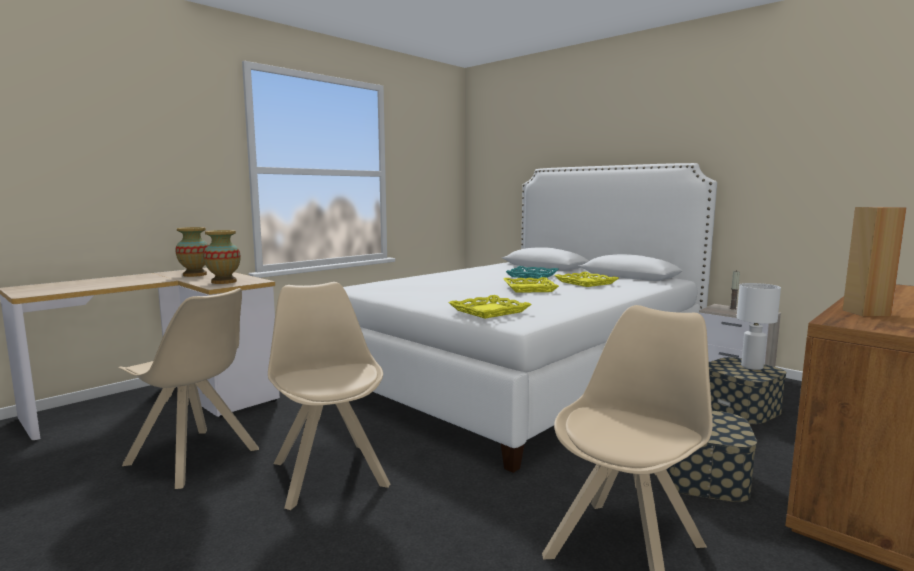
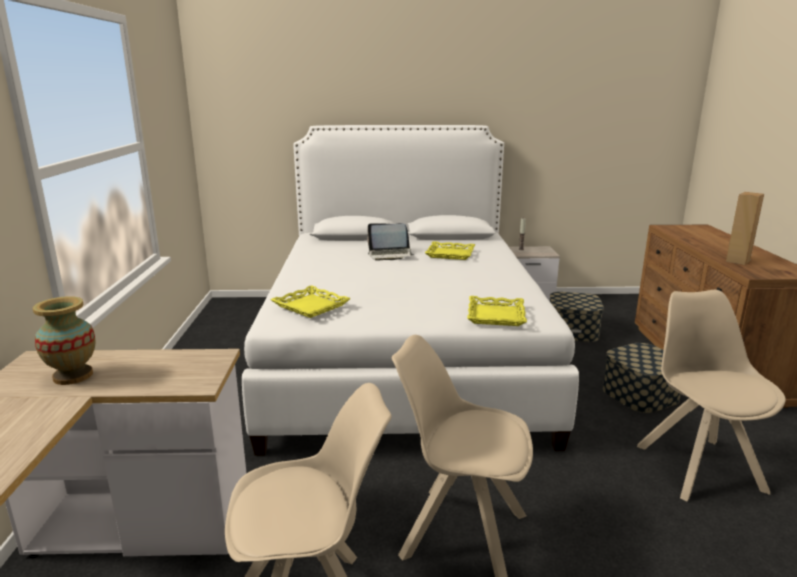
camera: 45 degrees left, 10 degrees up
(224, 282) = (180, 374): vase -> none
(529, 288) = (438, 275): yellow tray -> yellow tray (310, 306)
(532, 276) = (390, 255): turquoise tray -> laptop
(751, 367) = (577, 297): white table lamp -> none

